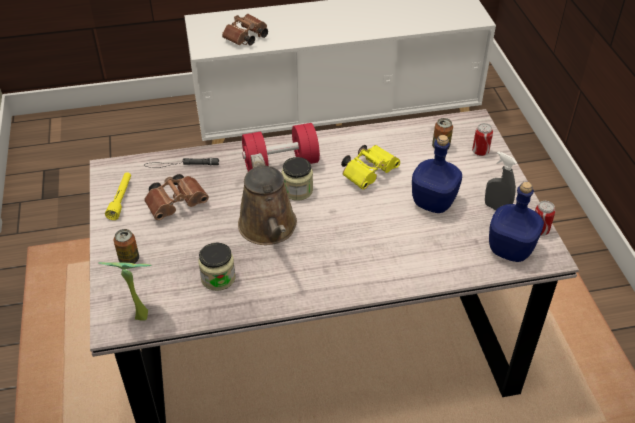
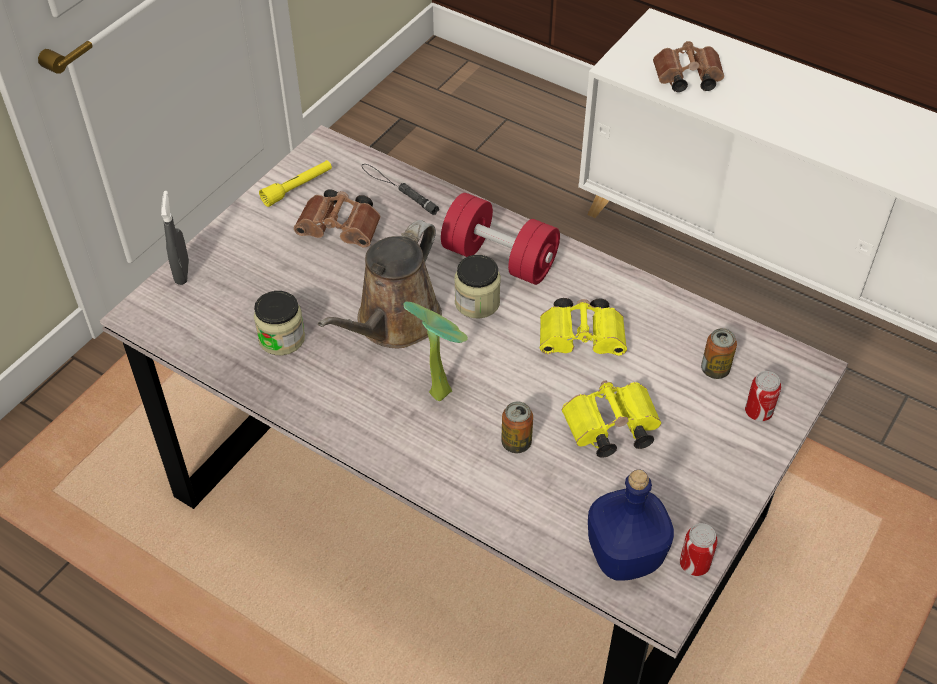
camera: 45 degrees right, 5 degrees up
(129, 259) = (230, 257): can -> can (516, 443)
(139, 313) = (175, 319): potted plant -> potted plant (440, 389)
(433, 203) = (609, 430): blue bottle -> yellow binoculars
(496, 208) = (678, 495): grey spray bottle -> grey spray bottle (182, 272)

